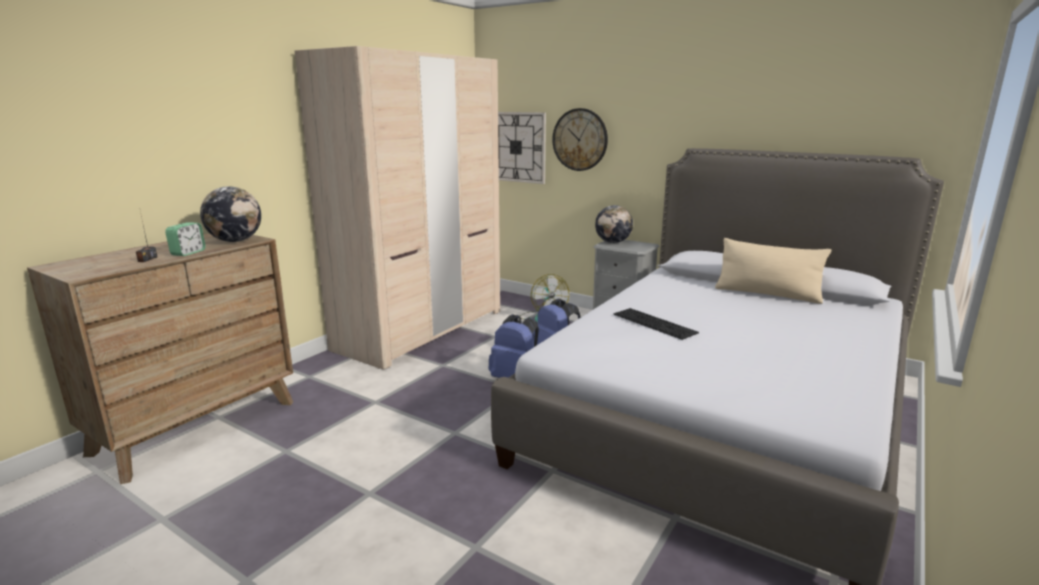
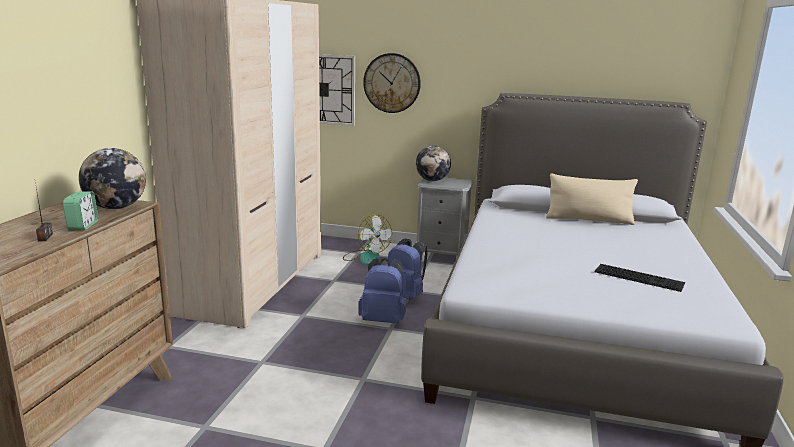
camera: 20 degrees left, 0 degrees up
(656, 323) = (531, 254): keyboard -> keyboard (640, 277)

